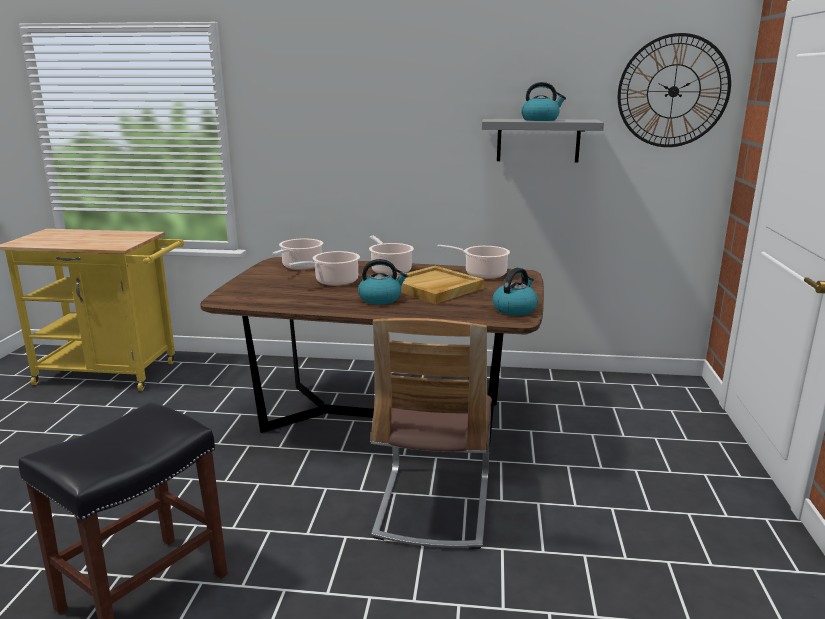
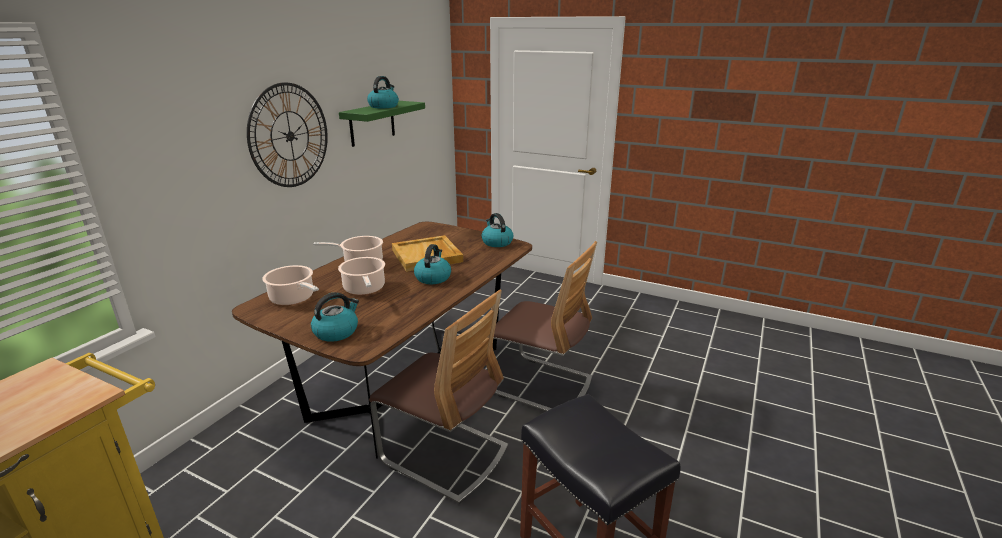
camera: 70 degrees left, 5 degrees up
(248, 289) = (336, 331): none -> kettle
(276, 466) = (444, 454): none -> chair
(482, 274) = (412, 236): cooking pot -> none
(538, 140) = (372, 123): grey shelf -> green shelf
(673, 91) = (427, 74): wall clock -> wall clock (290, 136)

